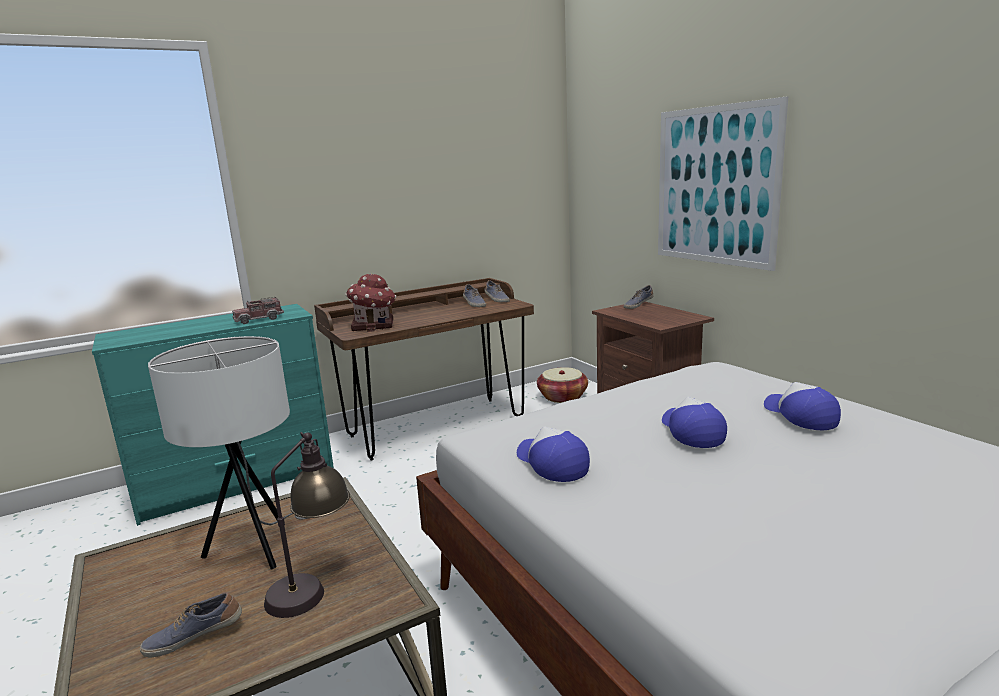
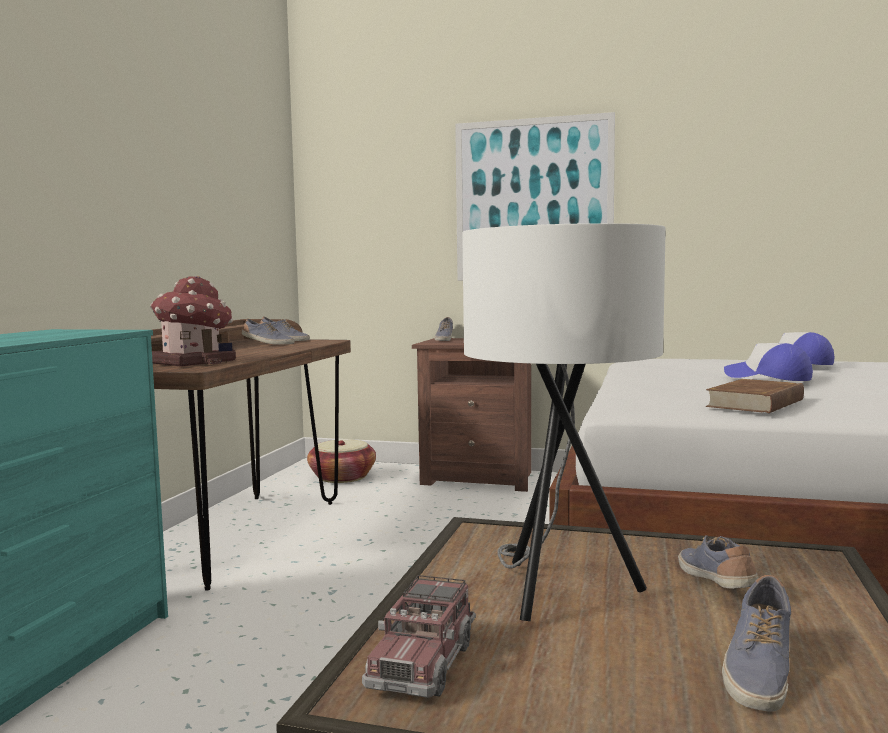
camera: 45 degrees left, 10 degrees down
(259, 319) = (63, 335): toy truck -> toy truck (423, 662)
(313, 585) = (717, 583): table lamp -> shoe
(551, 463) = (756, 403): cap -> brown book

